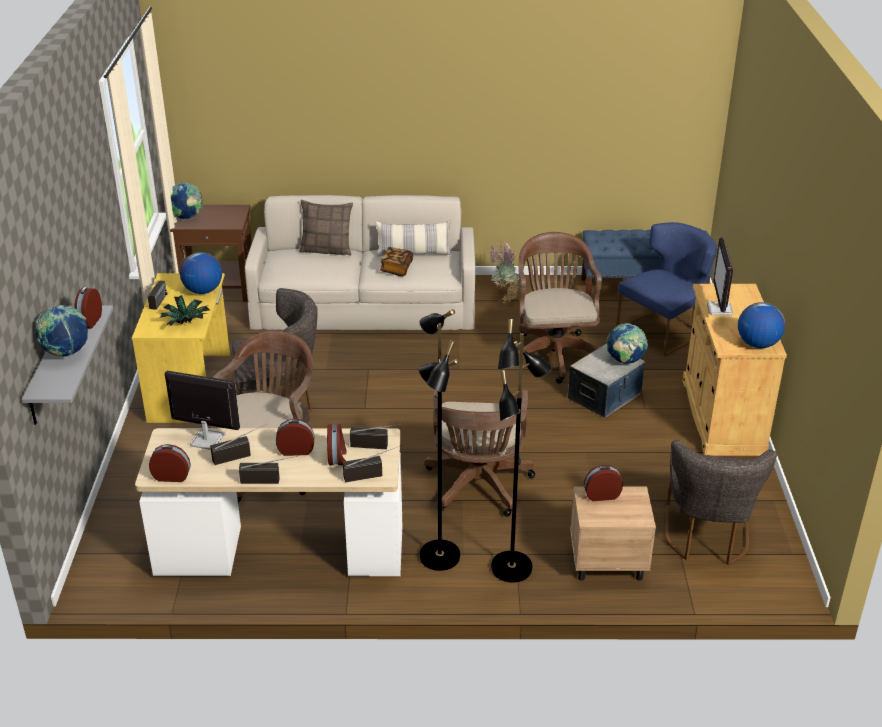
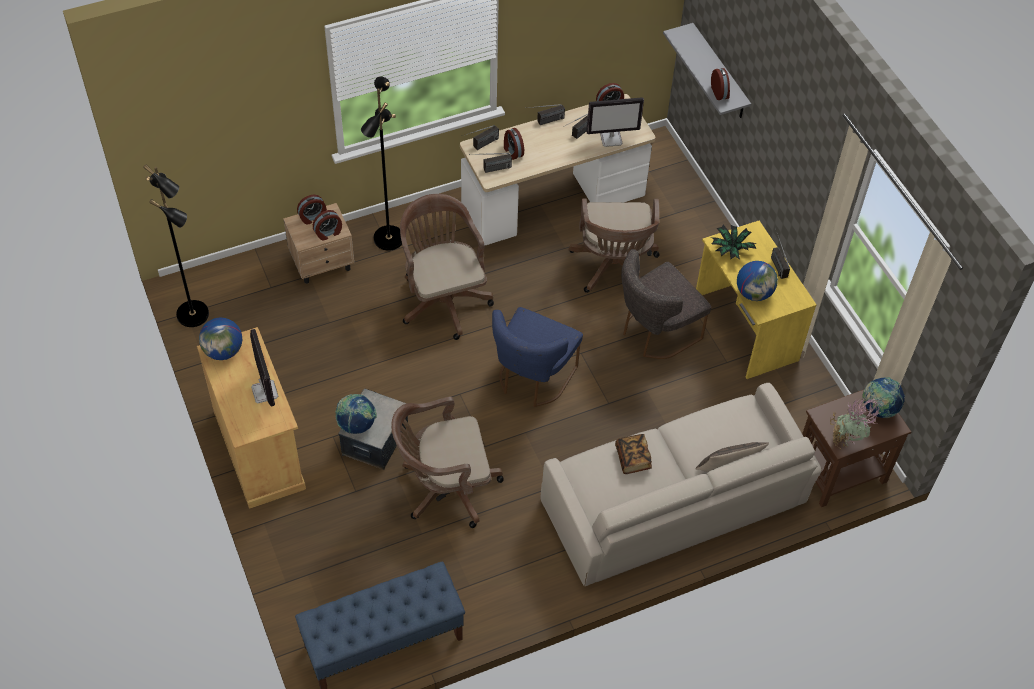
camera: 155 degrees right, 20 degrees up
(66, 353) = (704, 62): globe -> none
(296, 450) = (544, 149): alarm clock -> alarm clock (313, 217)
(413, 253) = (633, 497): pillow -> none
(438, 556) = (444, 232): black floor lamp -> black floor lamp (194, 314)
(504, 297) = (533, 567): potted plant -> potted plant (846, 440)
(553, 353) = (445, 488): brown office chair -> brown office chair turned 105 degrees clockwise
(663, 330) = (342, 567): blue chair -> blue chair (532, 379)
(706, 538) = (253, 307): grey chair -> none

